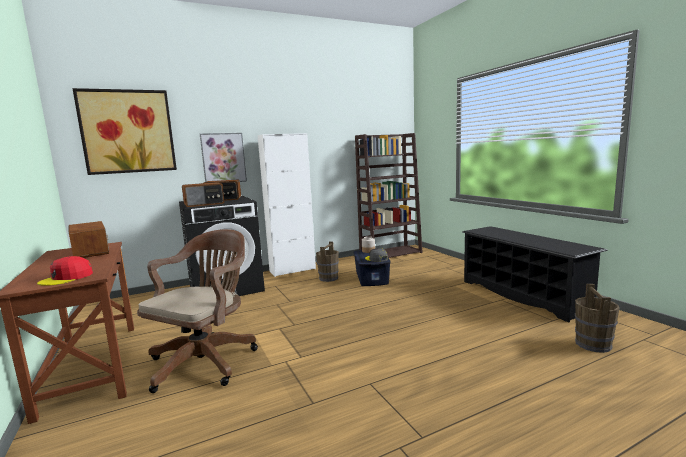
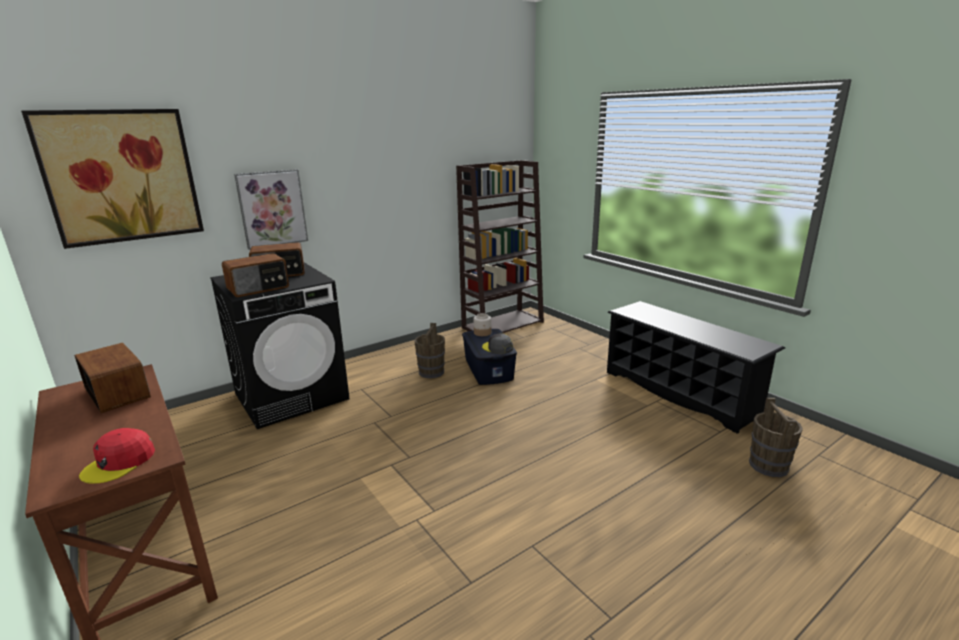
camera: 10 degrees left, 10 degrees up
(206, 360) = (309, 526): brown office chair -> none
(292, 270) = (377, 359): white cabinet -> none

